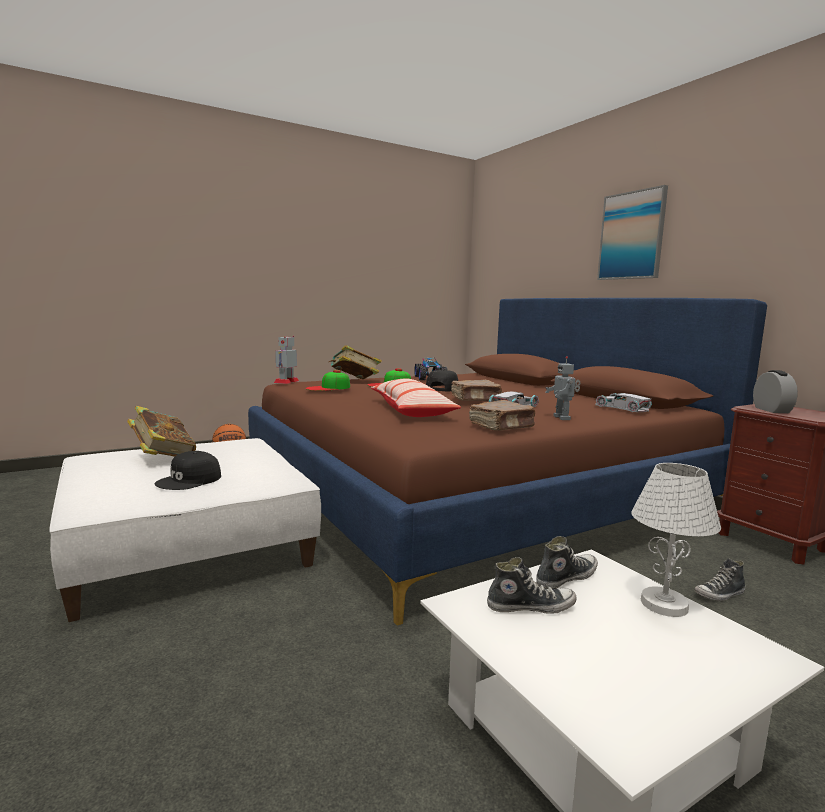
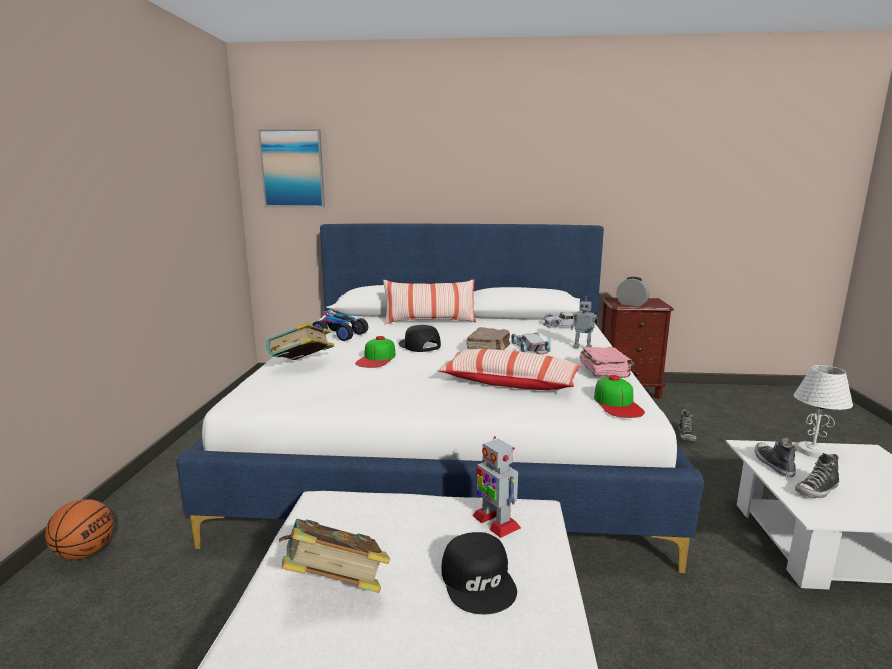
camera: 55 degrees left, 5 degrees up
(286, 382) = (242, 397): toy robot -> toy robot (495, 521)
(328, 388) = (351, 386): cap -> cap (617, 404)
(471, 492) = (449, 441): brown bed -> white bed
(502, 426) = (604, 371): brown book -> pink book
(517, 386) = (430, 322): none -> pillow
(530, 606) = (817, 490): shoe -> shoe turned 150 degrees counterclockwise
(632, 236) = (477, 166): picture -> picture (293, 169)

